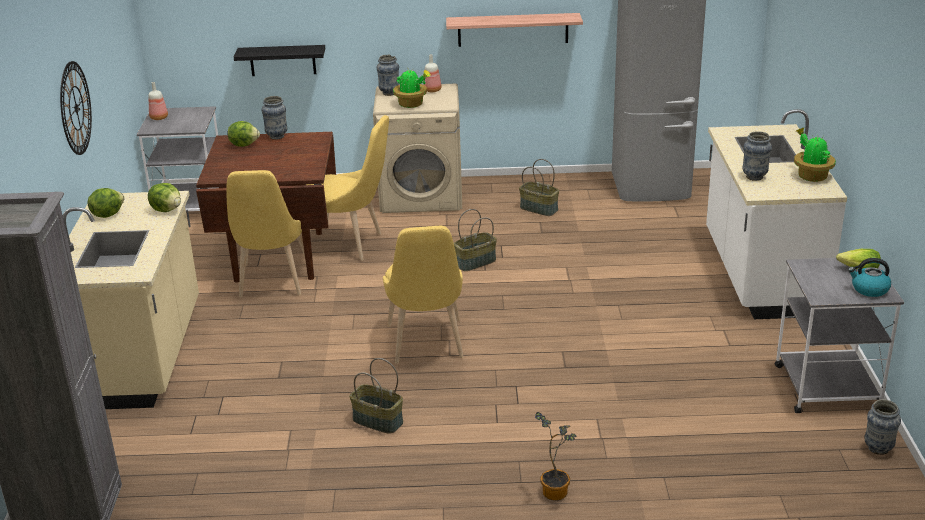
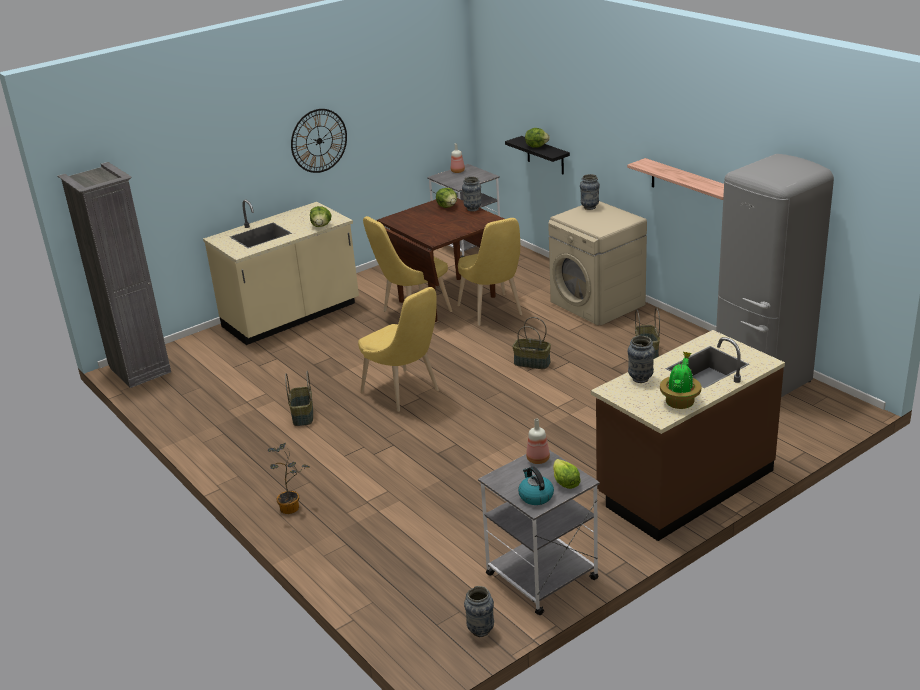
camera: 55 degrees right, 0 degrees up
(107, 214) = (297, 215): lettuce -> lettuce (536, 146)
(412, 104) = (582, 221): potted plant -> none
(426, 345) = (404, 393): yellow chair -> yellow chair turned 90 degrees counterclockwise
(432, 90) = (619, 217): bottle -> bottle (539, 459)
(760, 274) = (684, 484): white counter -> brown counter

